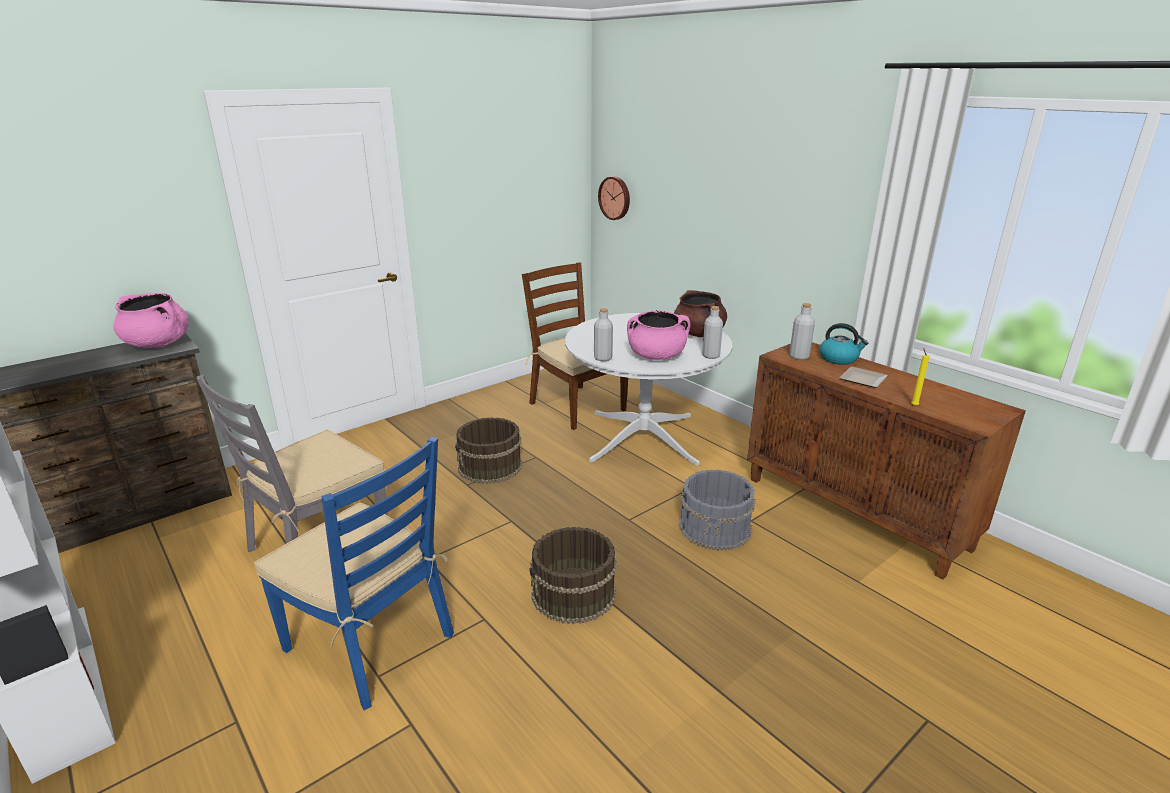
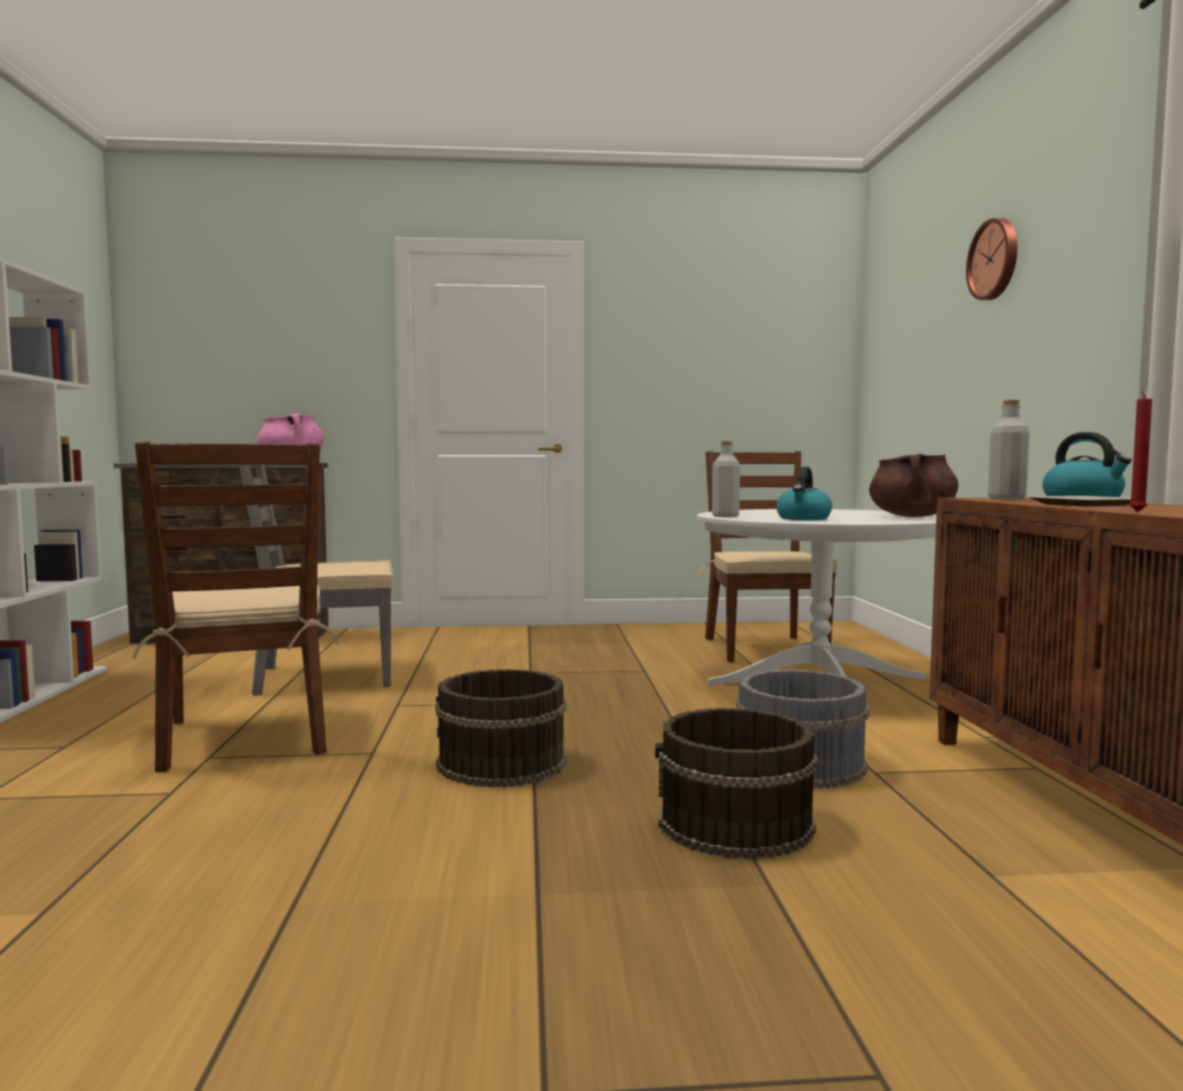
camera: 35 degrees right, 20 degrees down
(371, 642) = (246, 737): blue chair -> brown chair
(490, 467) = (578, 667): brown bucket -> brown bucket (735, 824)
(615, 198) = (879, 381): wall clock -> wall clock (995, 259)
(656, 356) = (803, 519): pink cooking pot -> kettle
(711, 356) = (889, 522): grey bottle -> none
(913, 405) = (1137, 511): yellow candle -> red candle

